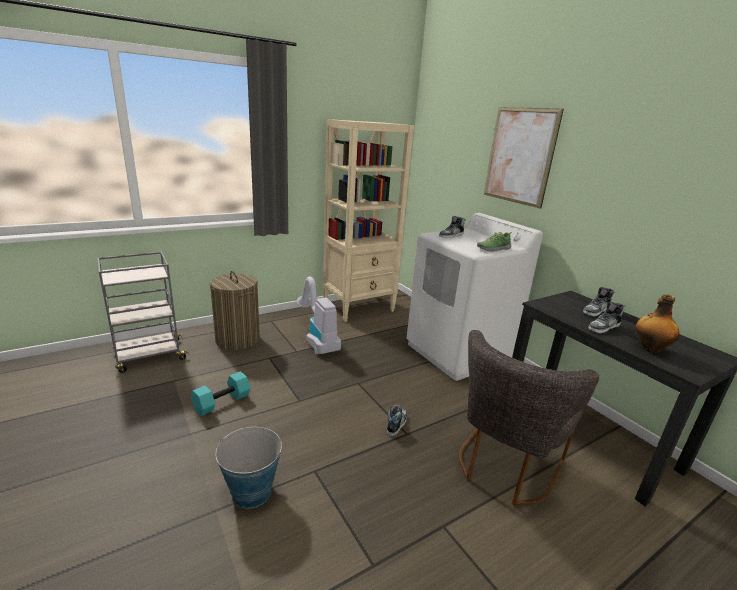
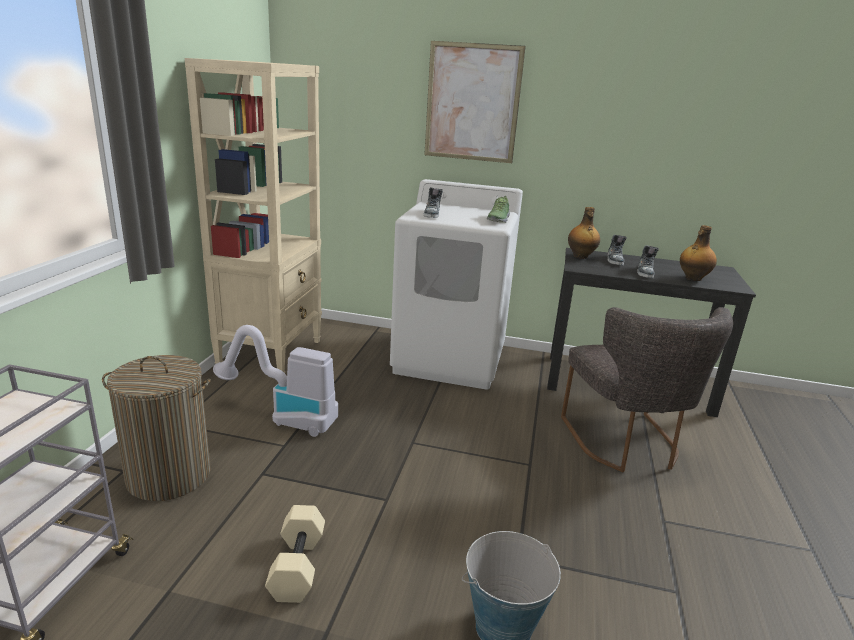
camera: 45 degrees left, 0 degrees up
(222, 401) = (296, 565): turquoise dumbbell -> beige dumbbell
(396, 424) = (508, 461): shoe -> none
(566, 299) = (580, 256): none -> bottle

